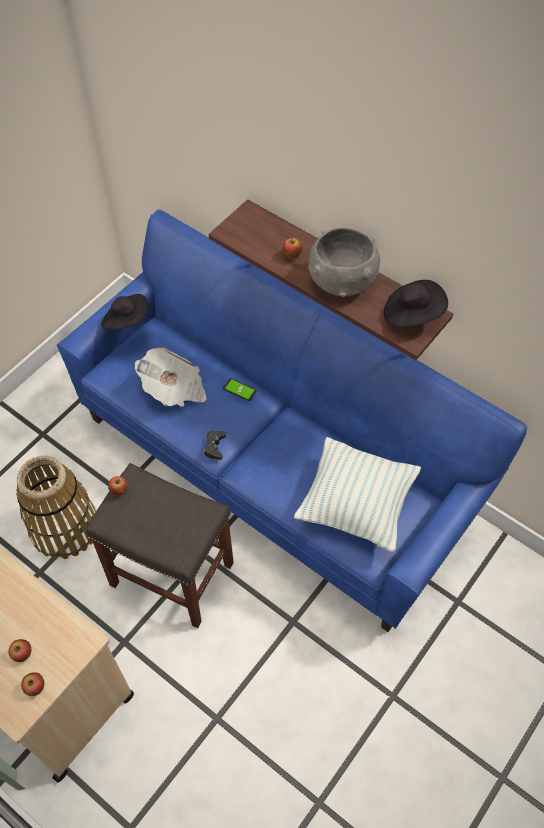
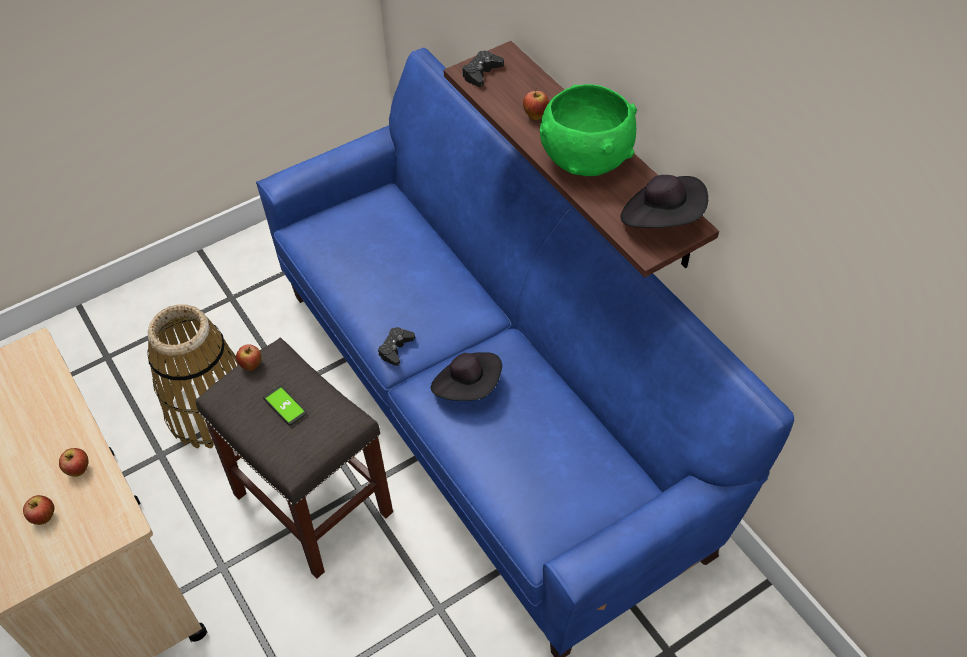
camera: 20 degrees right, 5 degrees down
(36, 688) = (40, 561): apple -> apple (79, 470)
(126, 321) = (346, 173): black hat -> black hat (468, 387)
(174, 389) = (375, 269): newspaper -> none
(238, 230) = (481, 73): none -> black game controller
(239, 390) = (455, 290): phone -> phone (285, 406)
(341, 281) = (585, 159): grey bowl -> green bowl
(356, 505) = (545, 469): pillow -> none

